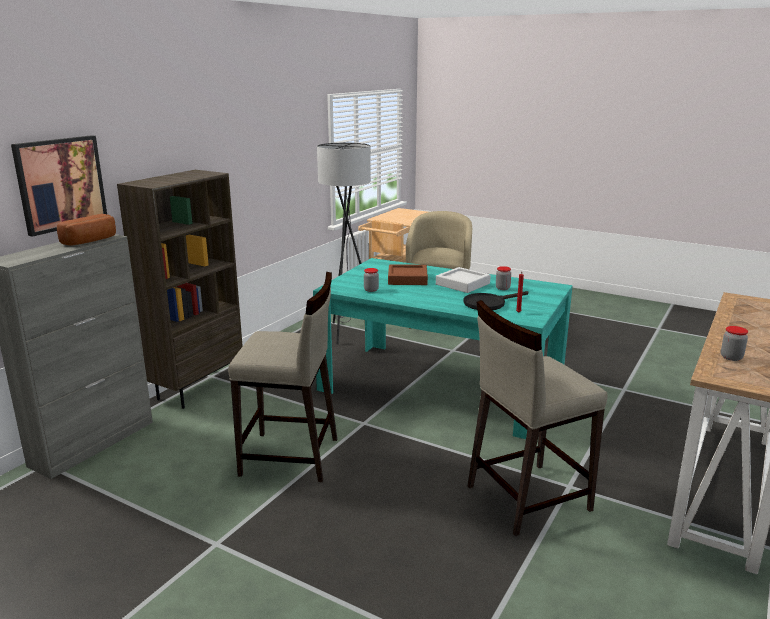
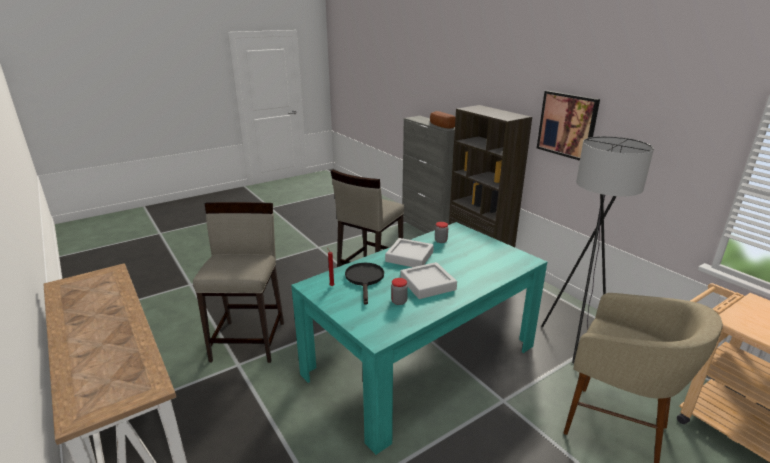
camera: 115 degrees right, 5 degrees up
(60, 184) = (457, 94): picture -> picture (567, 125)
(407, 279) = (462, 262): brown tray -> none
(422, 296) = (409, 257): none -> grey tray
(731, 357) = (108, 292): jar -> none

